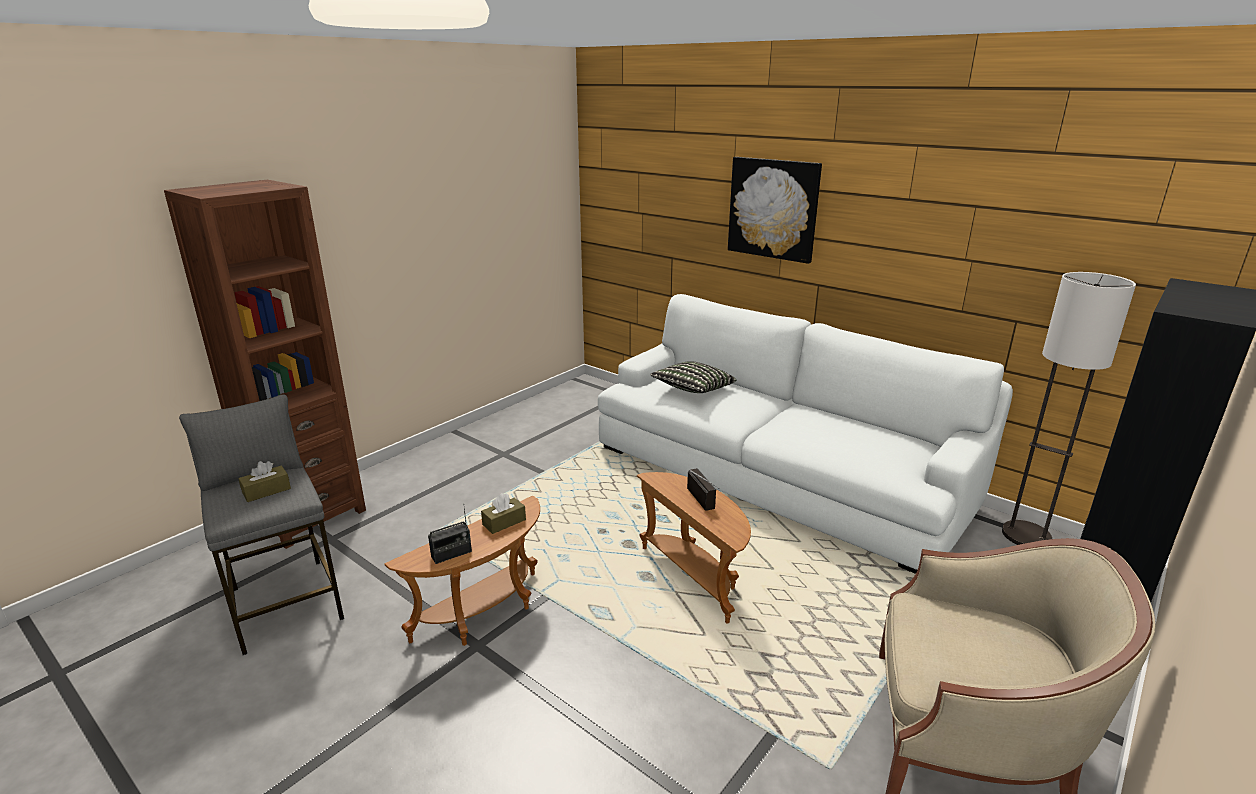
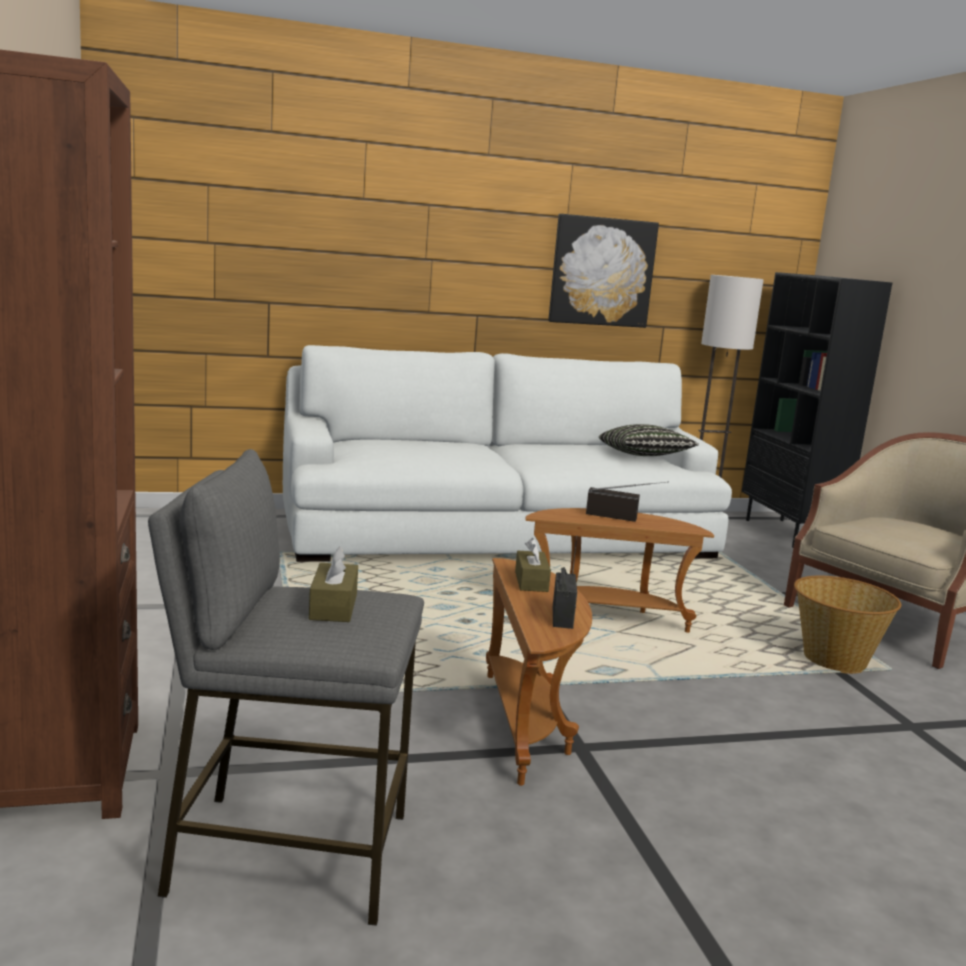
camera: 55 degrees left, 10 degrees down
(693, 390) = (407, 450): pillow -> pillow (644, 456)
(773, 209) = (421, 230): picture -> picture (602, 271)
(798, 722) = (834, 659): none -> basket

